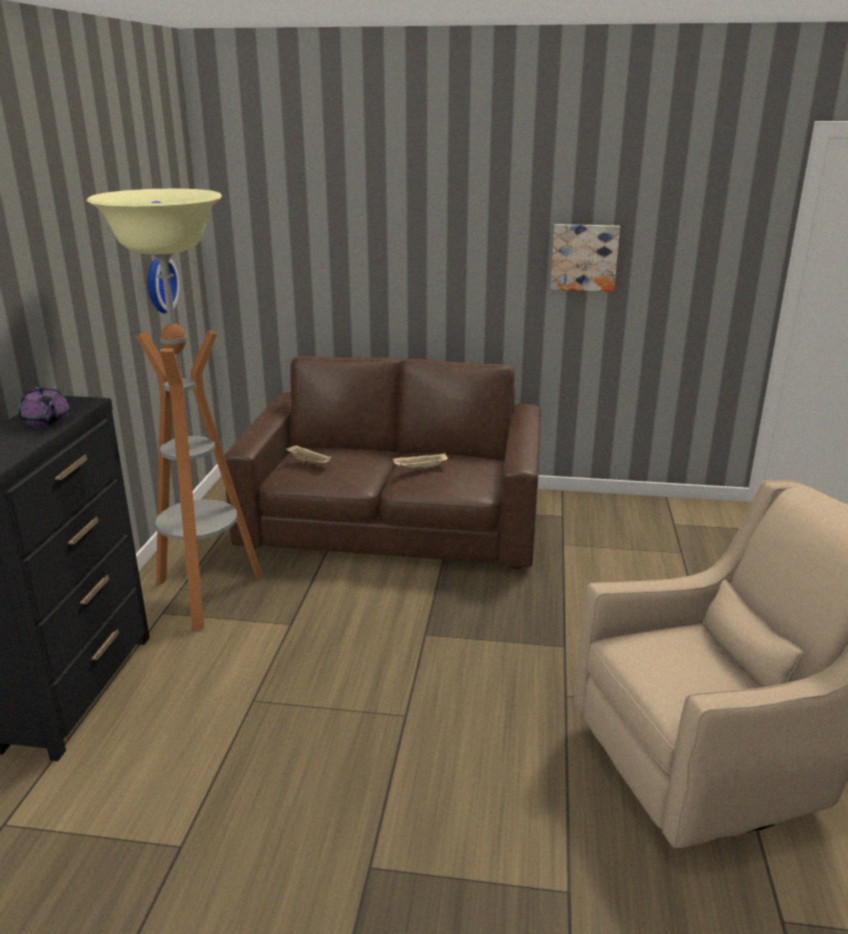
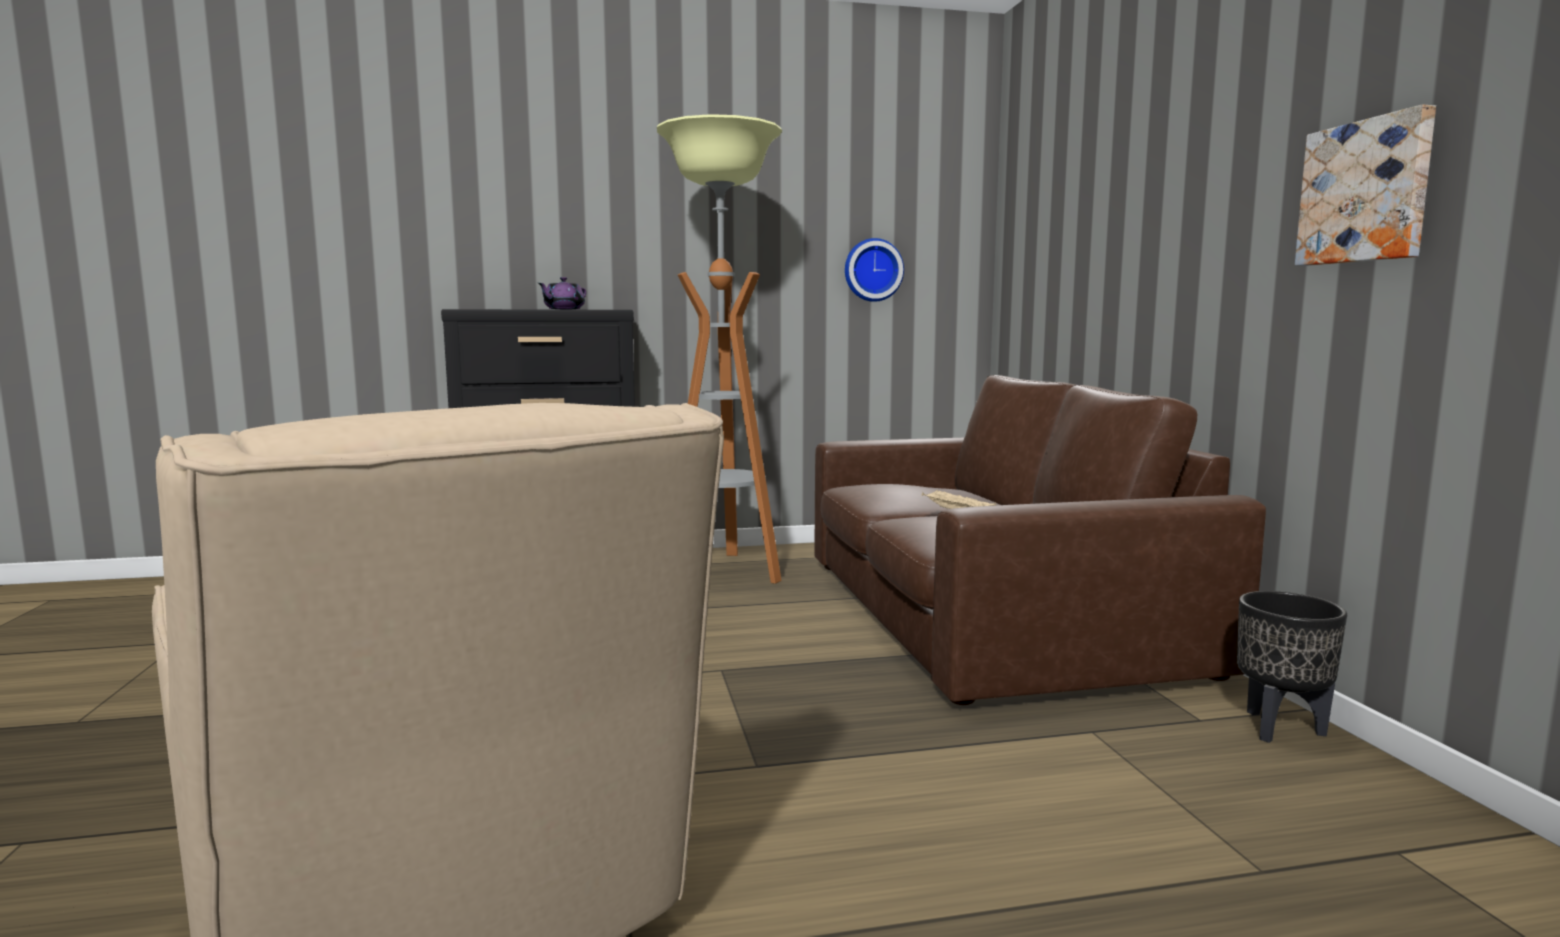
camera: 70 degrees right, 15 degrees down
(310, 463) = (894, 483): beige tray -> none
(578, 503) = (1280, 729): none -> black planter

